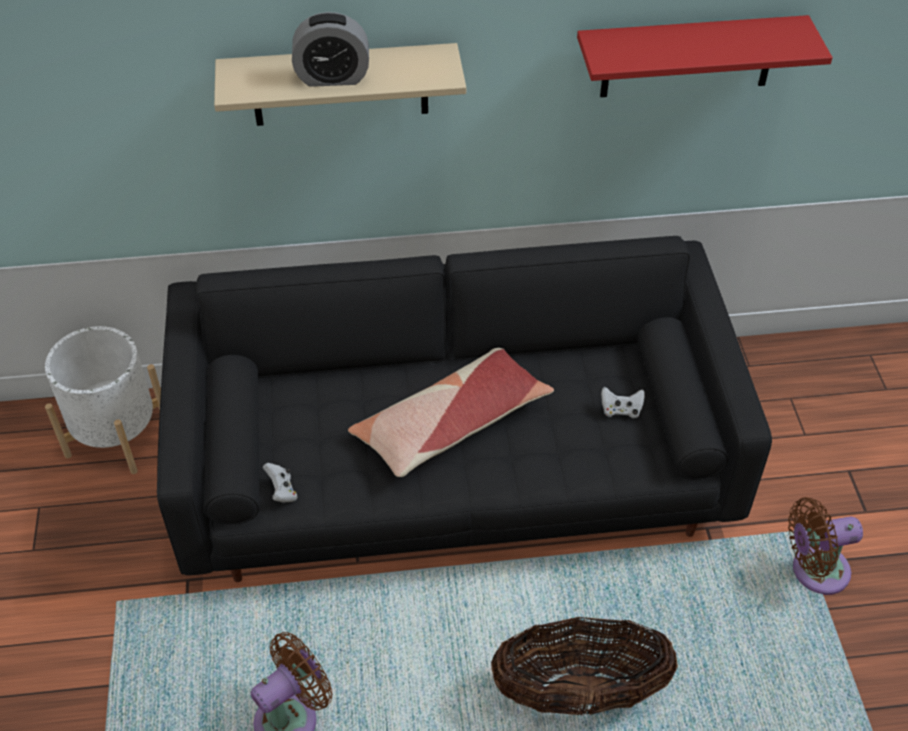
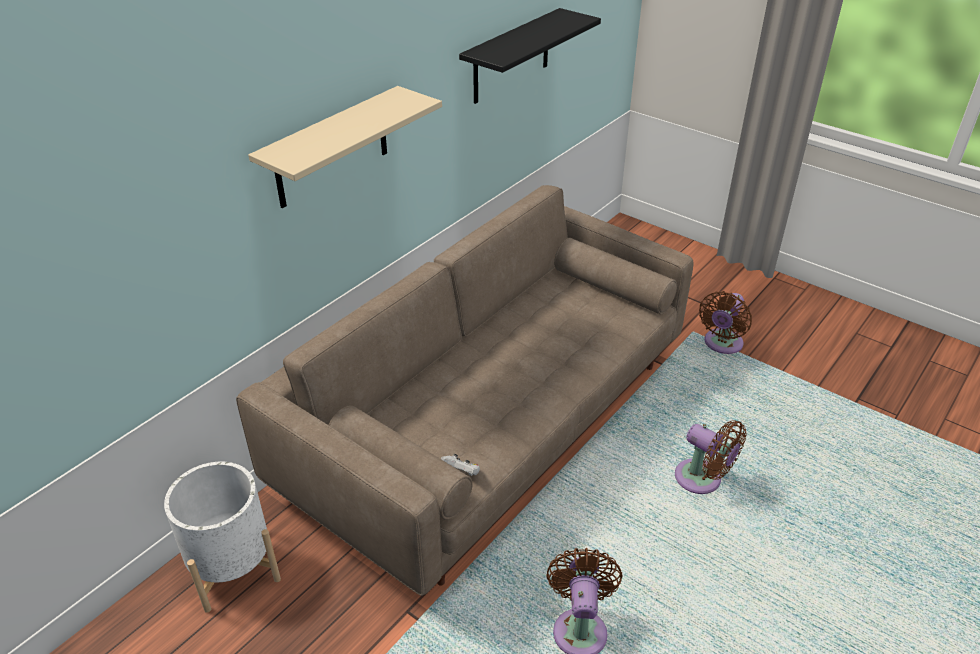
camera: 45 degrees left, 10 degrees down
(332, 77) = (351, 129): alarm clock -> none
(451, 424) = (509, 369): pillow -> none
(454, 466) = (489, 422): black sofa -> beige sofa
(579, 692) = (702, 480): basket -> brown fan
(621, 410) = (587, 305): white game controller -> none
(688, 57) = (511, 57): red shelf -> black shelf

